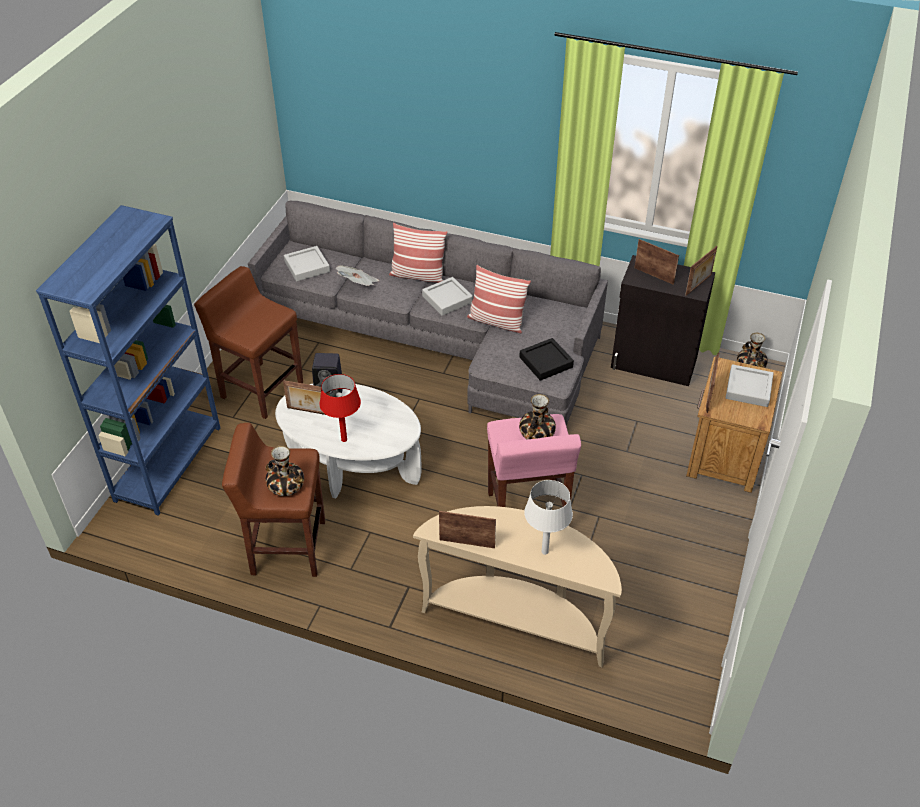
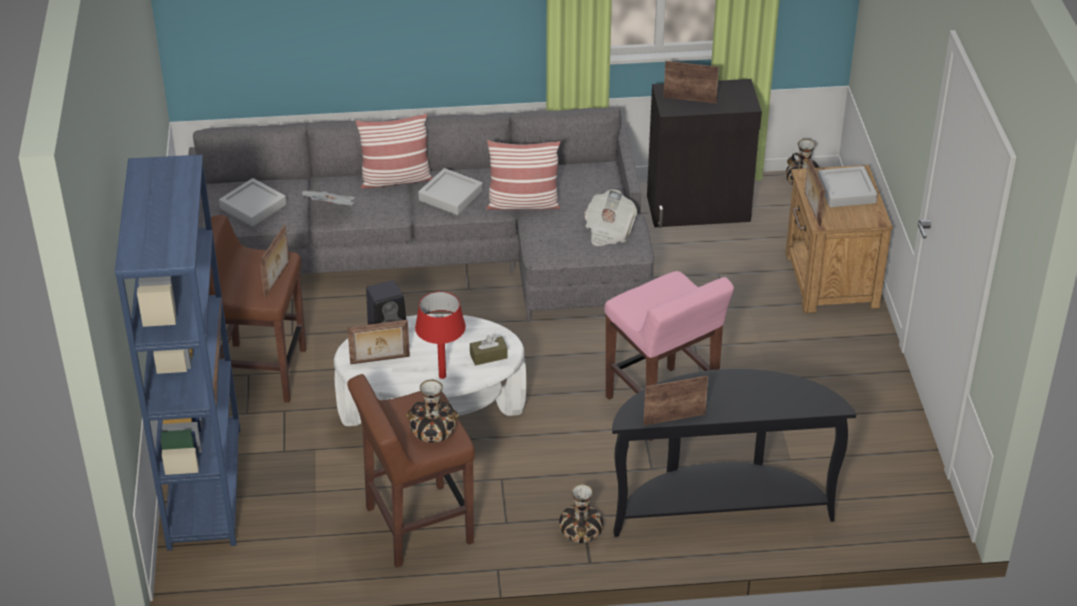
camera: 25 degrees left, 5 degrees down
(388, 435) = (488, 356): none -> brown tissue box
(517, 618) = (719, 507): beige console table -> black console table
(537, 433) = (666, 296): vase -> vase (581, 531)
(545, 552) = (757, 401): white table lamp -> none
(546, 362) = (608, 231): black tray -> newspaper
(699, 285) = (743, 97): picture frame -> picture frame (278, 279)

